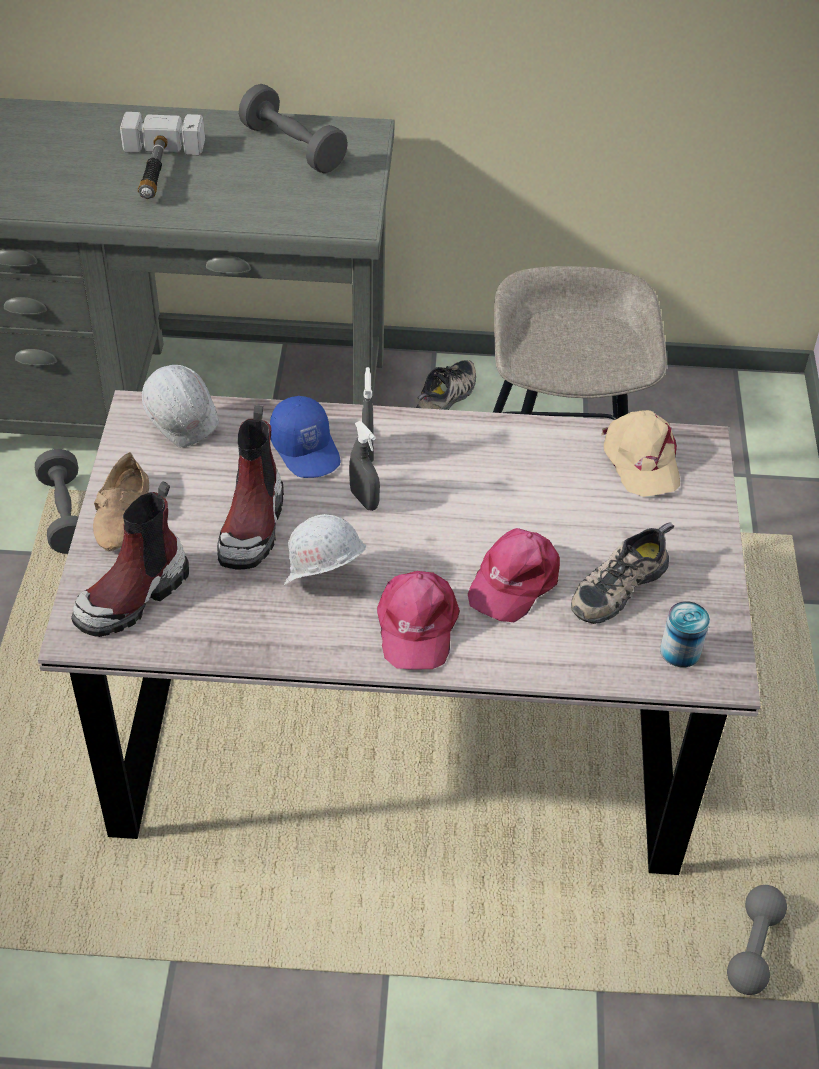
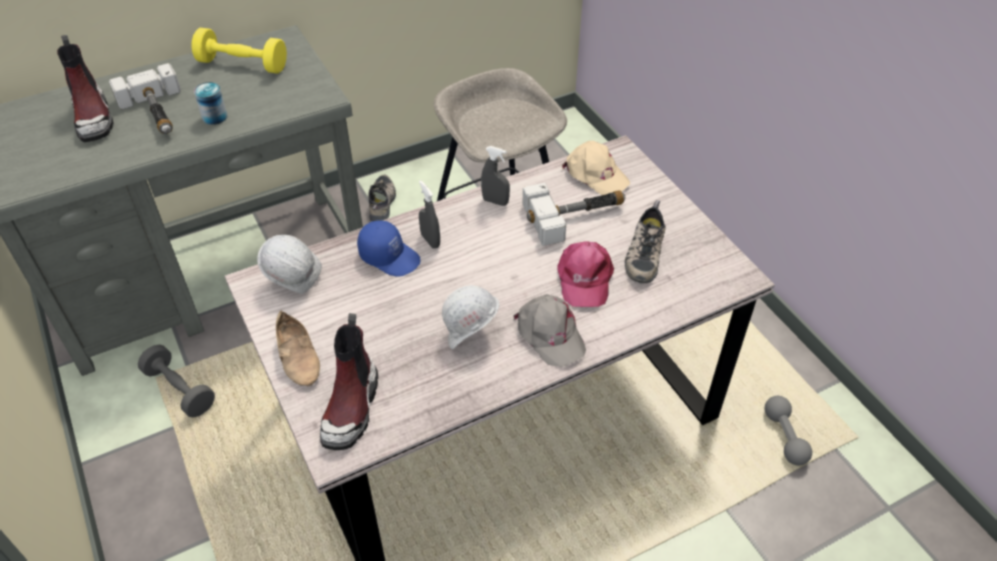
camera: 30 degrees left, 0 degrees up
(252, 525) = (394, 321): boot -> boot (93, 118)
(293, 147) = (243, 65): grey dumbbell -> yellow dumbbell
(364, 500) = (453, 272): grey spray bottle -> grey spray bottle (495, 201)
(416, 625) = (549, 334): pink cap -> grey cap
(570, 500) = (576, 215): none -> hammer
(680, 651) = (709, 274): can -> can (214, 117)

